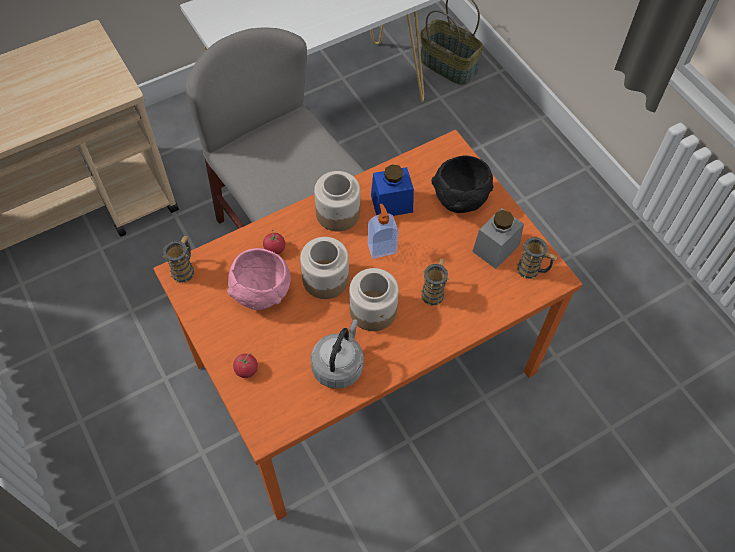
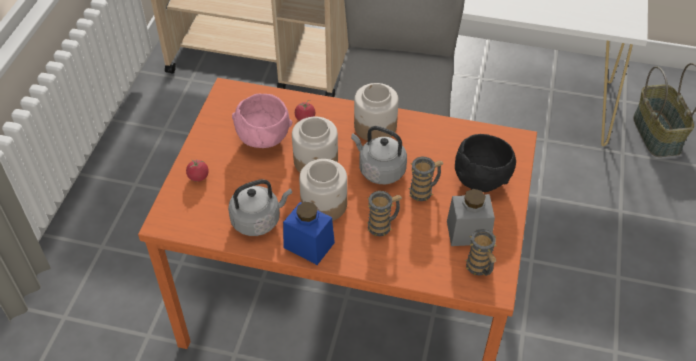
camera: 45 degrees right, 10 degrees down
(184, 269) = (234, 91): mug -> mug (424, 191)
(381, 248) = (379, 170): soap dispenser -> grey kettle
(391, 203) = (422, 147): blue jar -> blue jar (309, 245)

